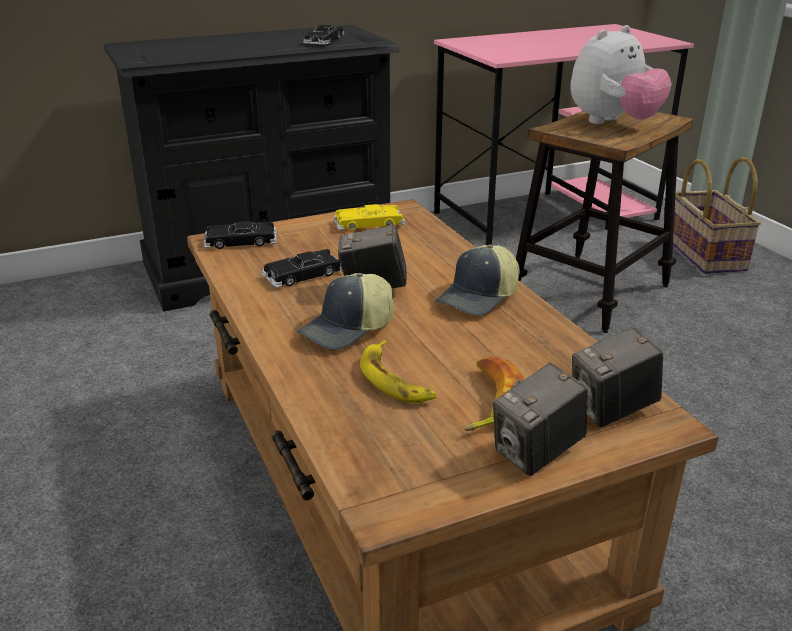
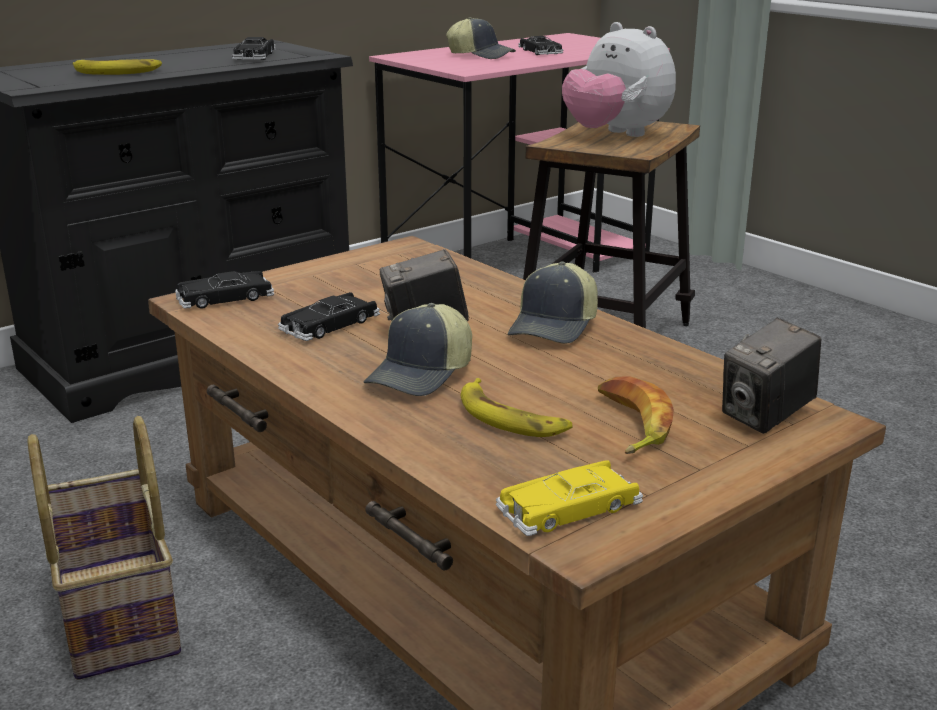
camera: 15 degrees left, 5 degrees down
(212, 50) = (117, 72): none -> banana
(369, 224) = (376, 265): yellow toy car -> yellow toy car (569, 508)
(524, 44) = (481, 55): none -> cap
(537, 454) = (713, 467): camera -> none
(576, 42) = (540, 52): none -> black toy car
(613, 123) = (616, 135): plush toy -> plush toy turned 105 degrees clockwise
(703, 254) = (712, 288): basket -> basket (114, 613)

